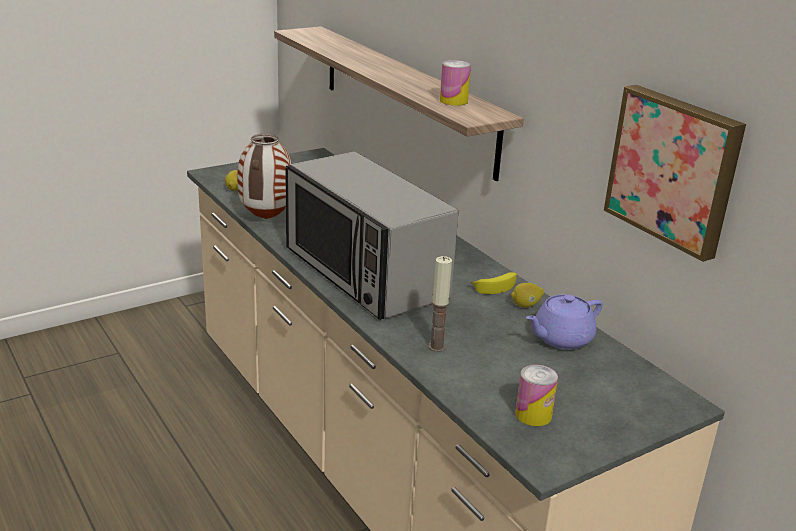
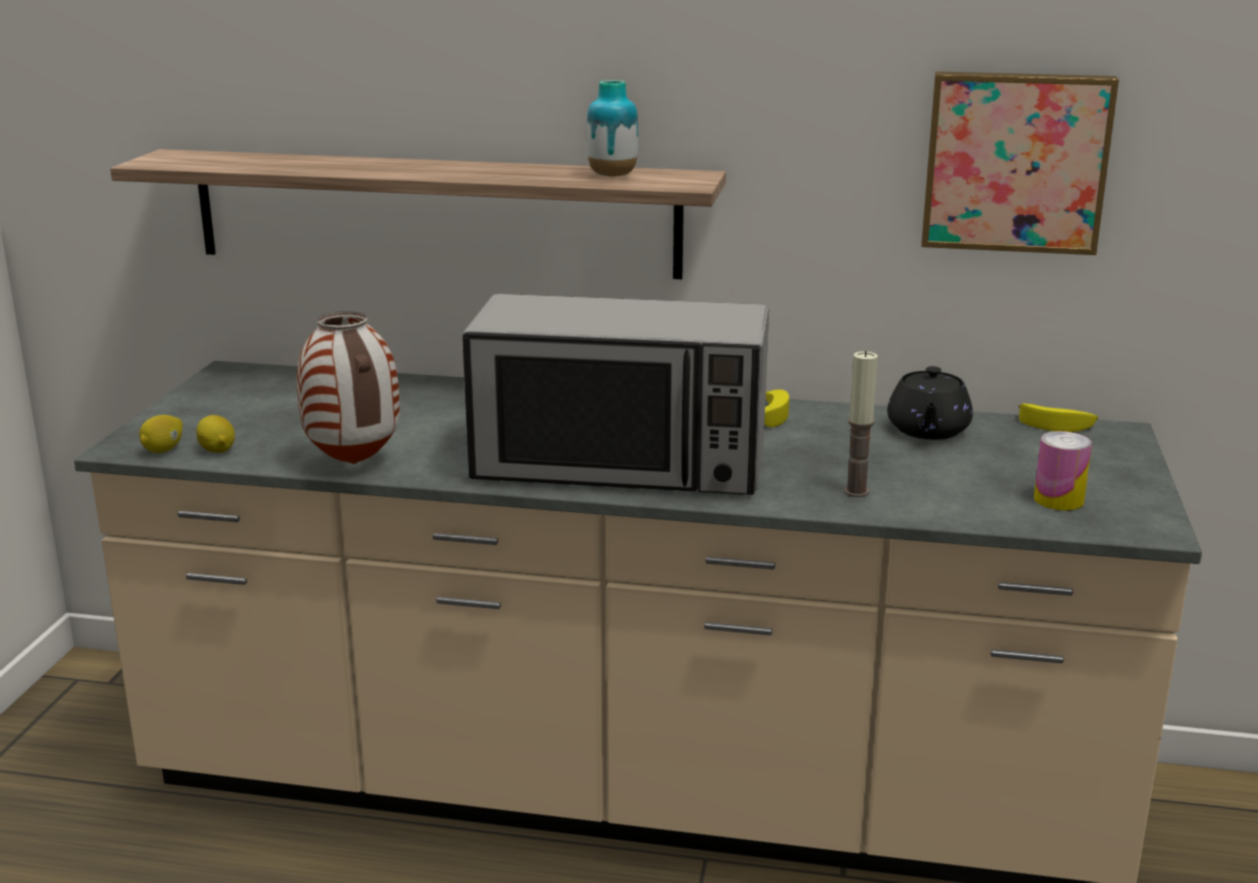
camera: 45 degrees left, 5 degrees down
(453, 101) = (612, 175): can -> vase
(525, 305) = (834, 418): lemon -> lemon (164, 450)
(561, 338) = (928, 430): purple teapot -> black teapot
(652, 378) = (1057, 425): none -> banana

